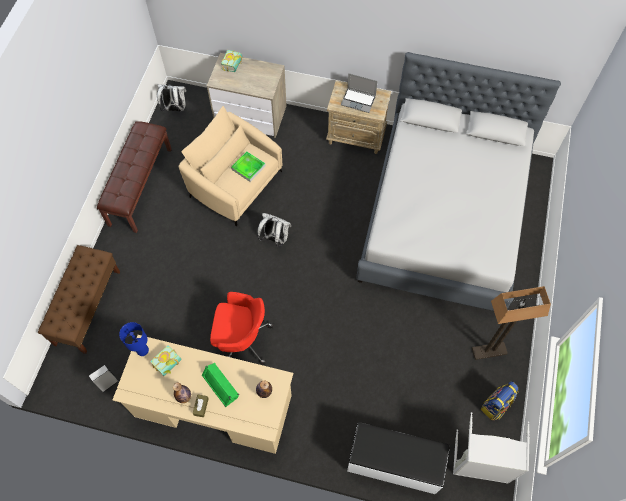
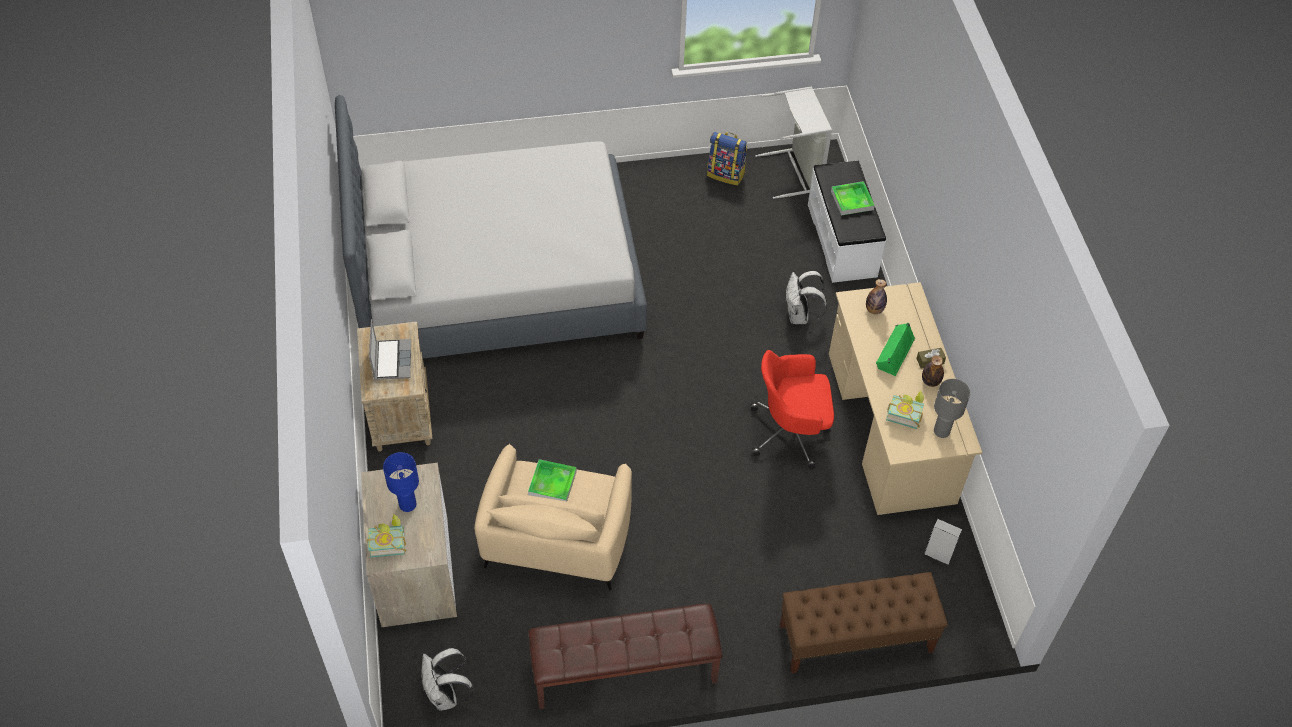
camera: 115 degrees left, 10 degrees down
(142, 381) = (941, 431): none -> grey table lamp
(143, 350) = (906, 448): blue table lamp -> blue table lamp (407, 504)
(242, 339) = (791, 432): red office chair -> red office chair turned 75 degrees counterclockwise
(275, 238) = (625, 452): white backpack -> white backpack (799, 316)
(398, 455) = (852, 200): none -> tray
(489, 351) = (665, 193): floor lamp -> none

